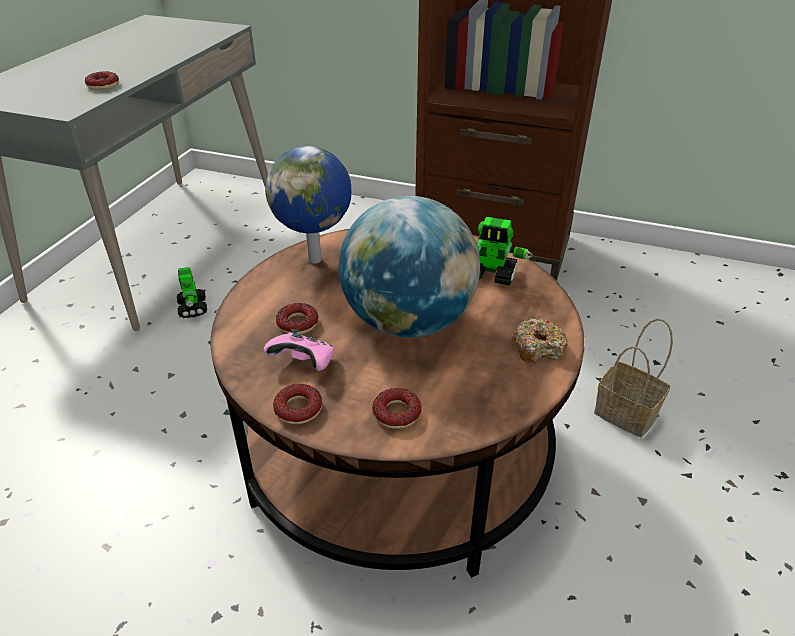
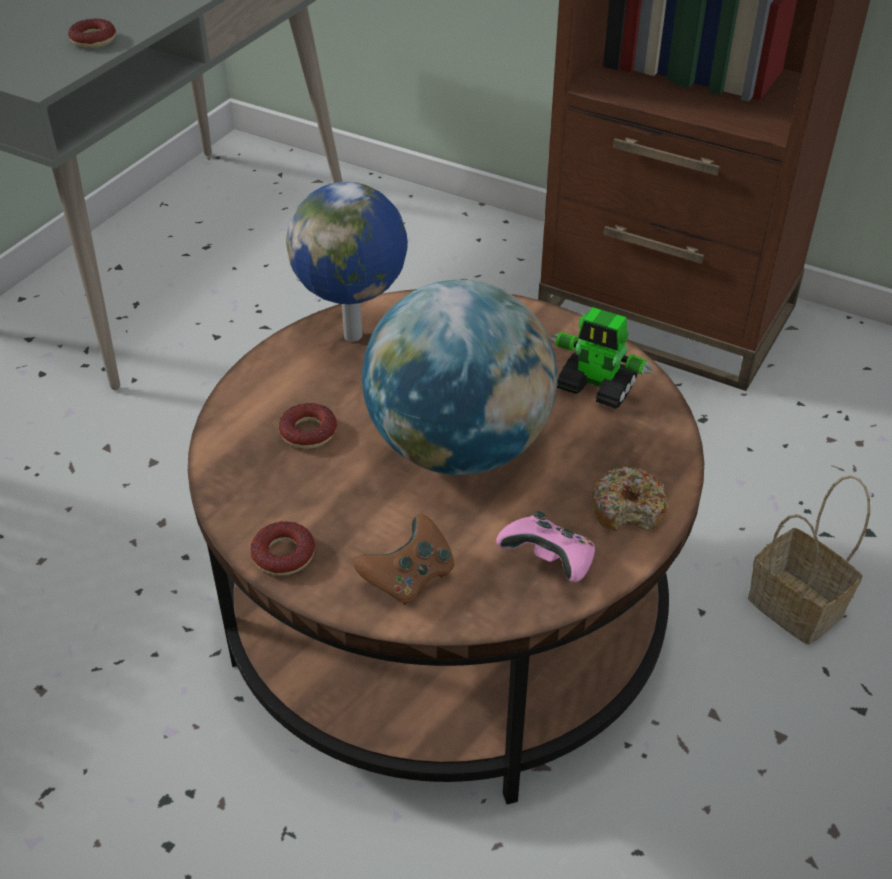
camera: 10 degrees right, 5 degrees up
(193, 308) = (197, 363): toy robot -> none
(305, 363) = (305, 491): pink game controller -> pink game controller (549, 562)
(396, 413) = (408, 577): donut -> brown game controller

